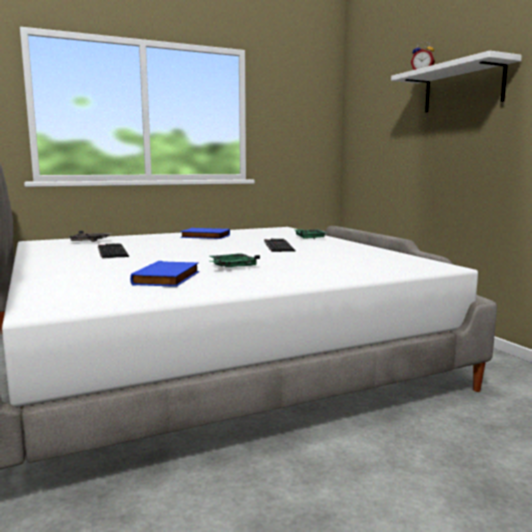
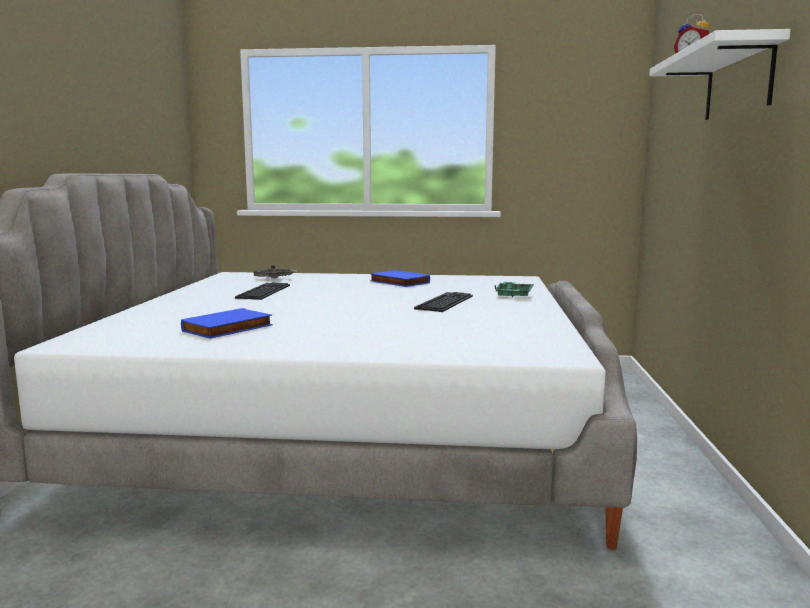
camera: 30 degrees right, 0 degrees up
(232, 267) = (319, 324): green tray -> none

